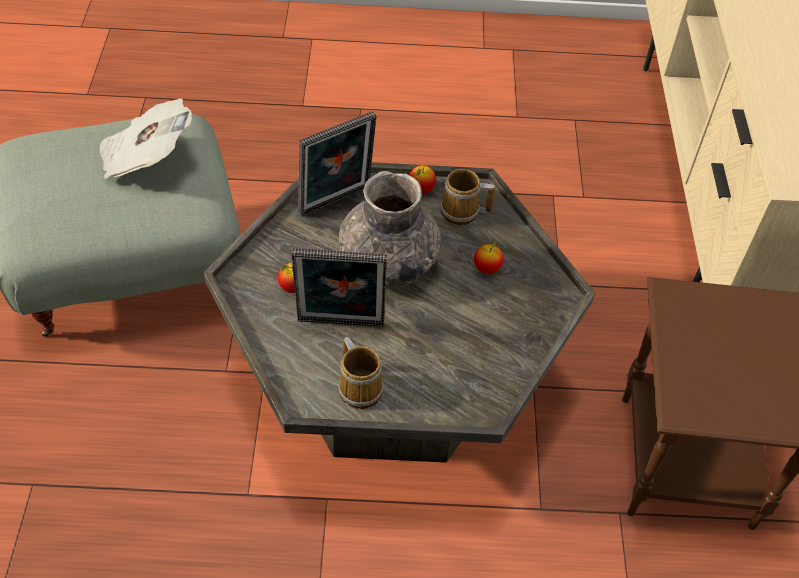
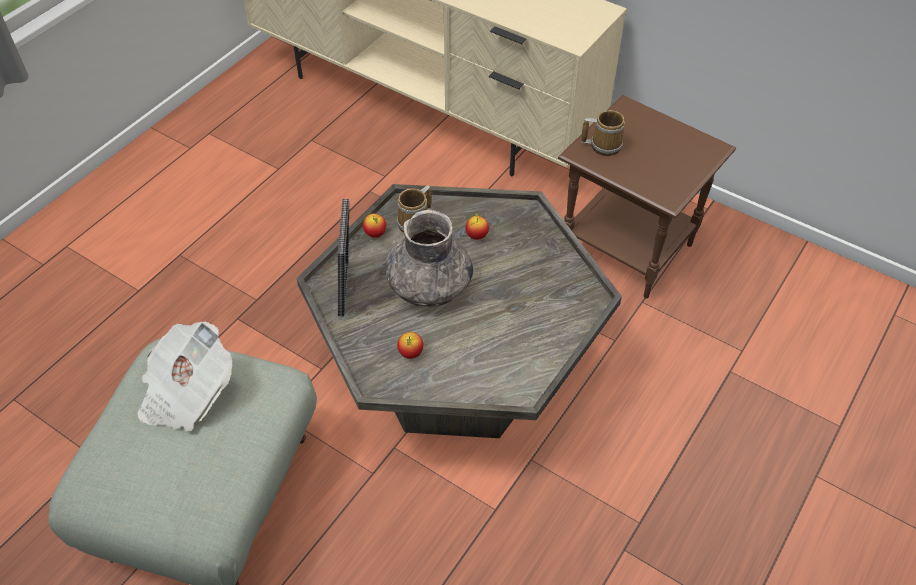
camera: 55 degrees left, 0 degrees up
(340, 325) = (467, 341): picture frame -> none
(360, 387) = (529, 355): mug -> mug (603, 145)

